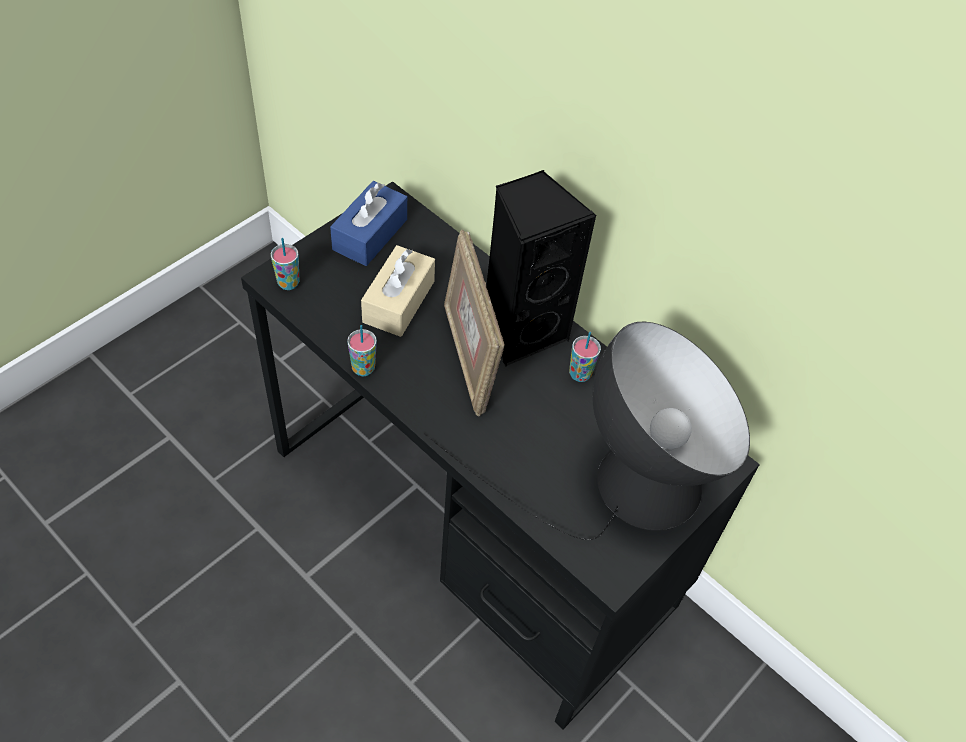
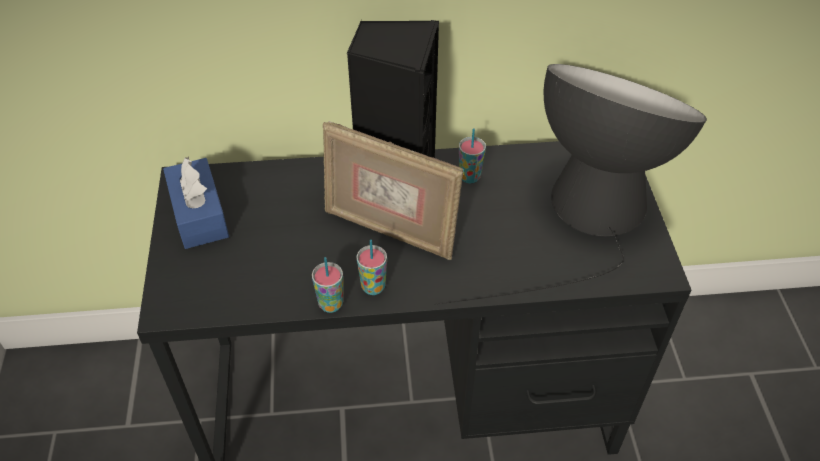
camera: 45 degrees left, 5 degrees down
(288, 283) = (185, 301): cup -> cup (373, 287)
(398, 301) = (288, 239): beige tissue box -> none

